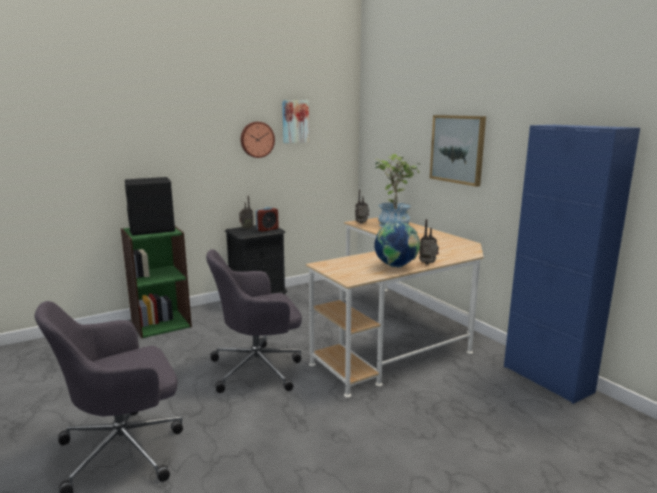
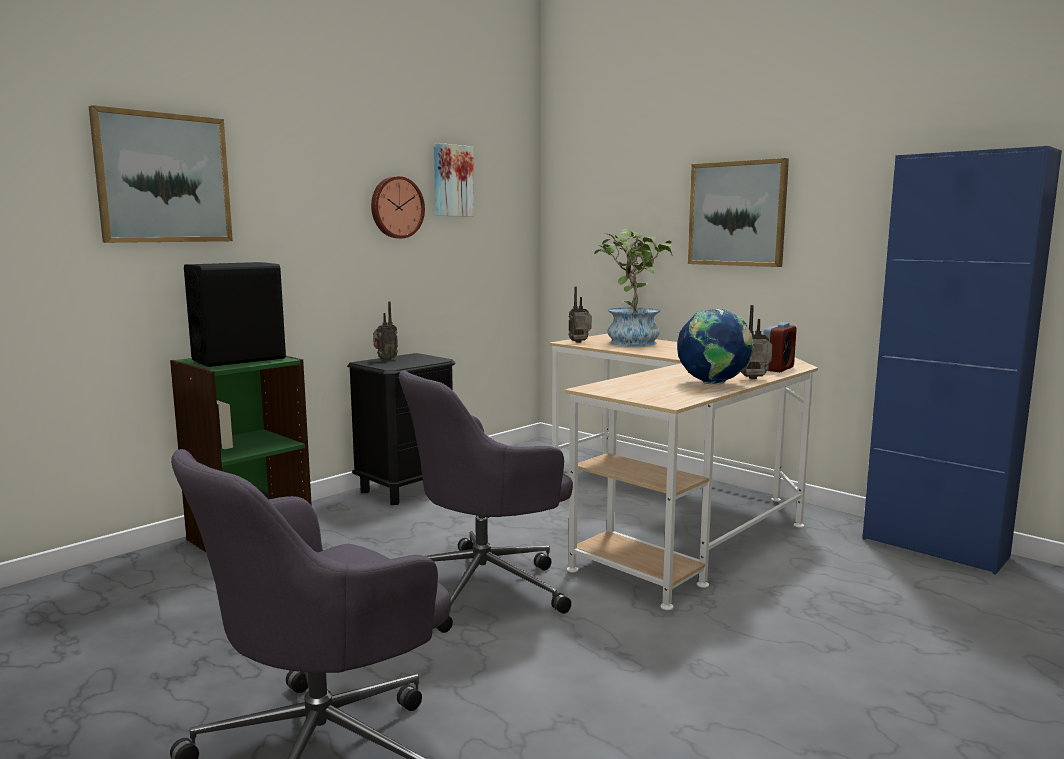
camera: 15 degrees left, 5 degrees down
(115, 132) = (163, 178): none -> picture
(267, 229) = (424, 359): alarm clock -> alarm clock (777, 368)

